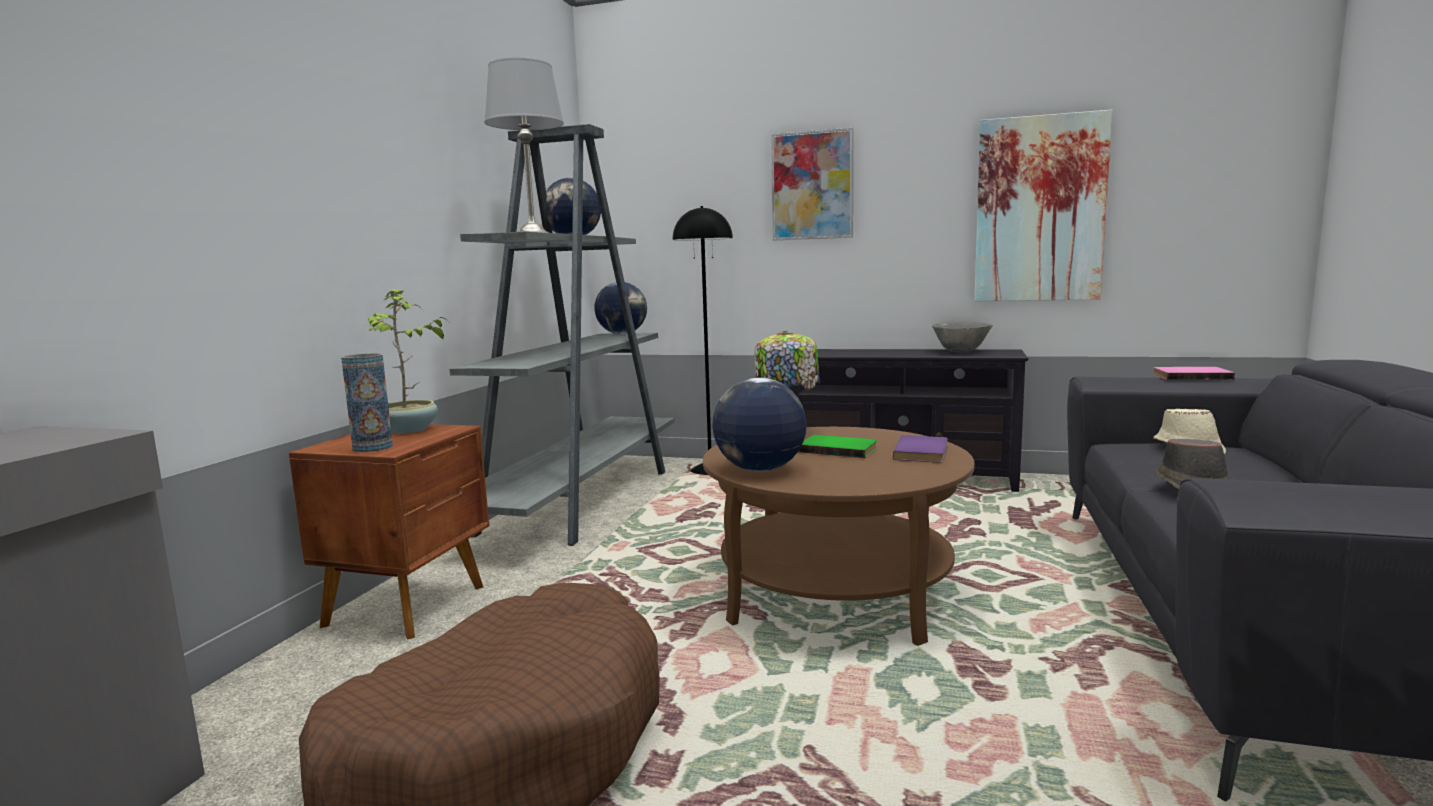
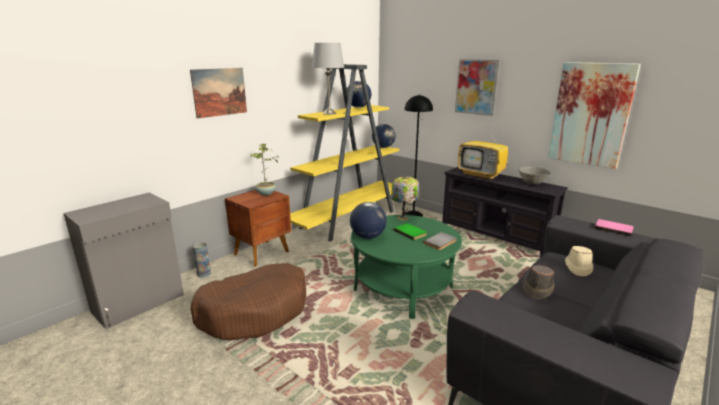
camera: 25 degrees right, 10 degrees up
(262, 138) = (219, 92): none -> picture
(373, 447) = (247, 201): vase -> vase (204, 274)
(581, 499) = (349, 219): grey bookcase -> yellow bookcase
(835, 594) = (403, 288): brown coffee table -> green coffee table
(860, 353) = (481, 175): none -> television
(923, 452) = (441, 242): purple book -> grey book

